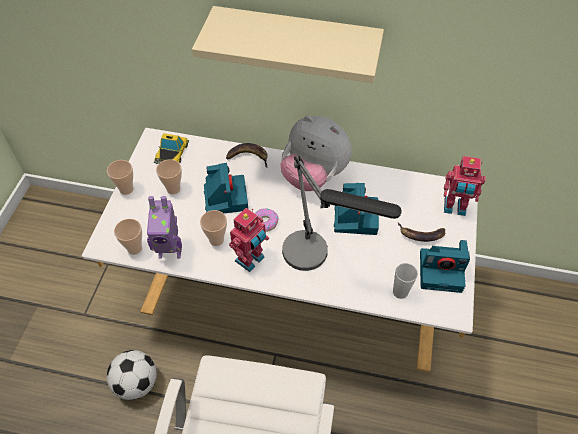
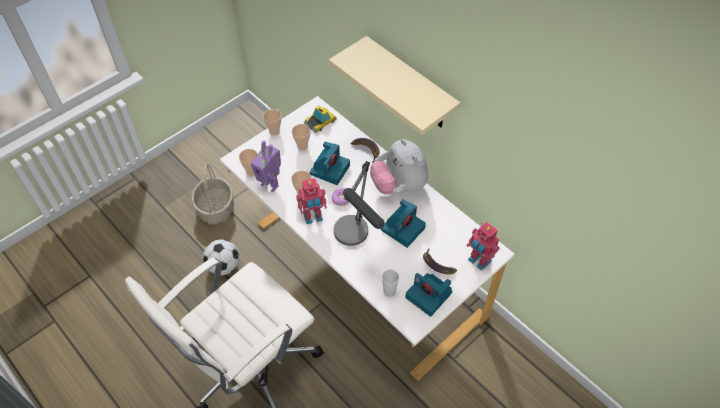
camera: 35 degrees right, 0 degrees up
(79, 324) = (216, 209): none -> basket

